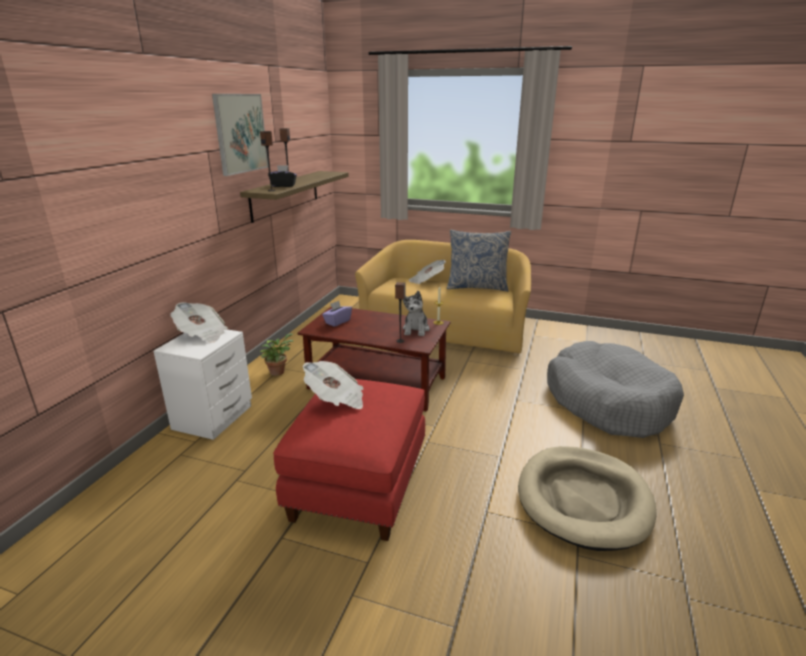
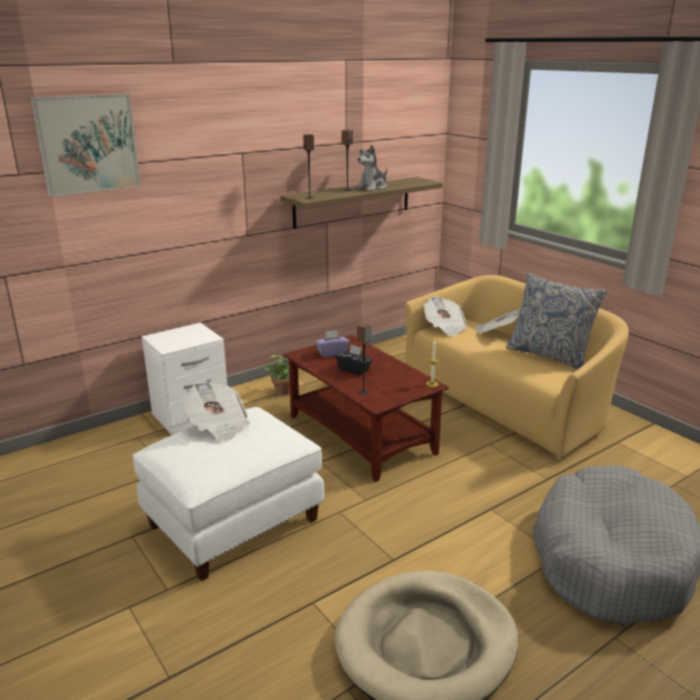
camera: 35 degrees right, 0 degrees up
(202, 334) = (191, 332): newspaper -> newspaper (444, 327)
(240, 133) = (290, 135): picture -> picture (88, 144)
(283, 186) = (334, 193): black tissue box -> black tissue box (354, 369)
(357, 484) = (233, 522): red ottoman -> white ottoman
(416, 329) = (396, 384): plush toy -> plush toy (372, 188)

